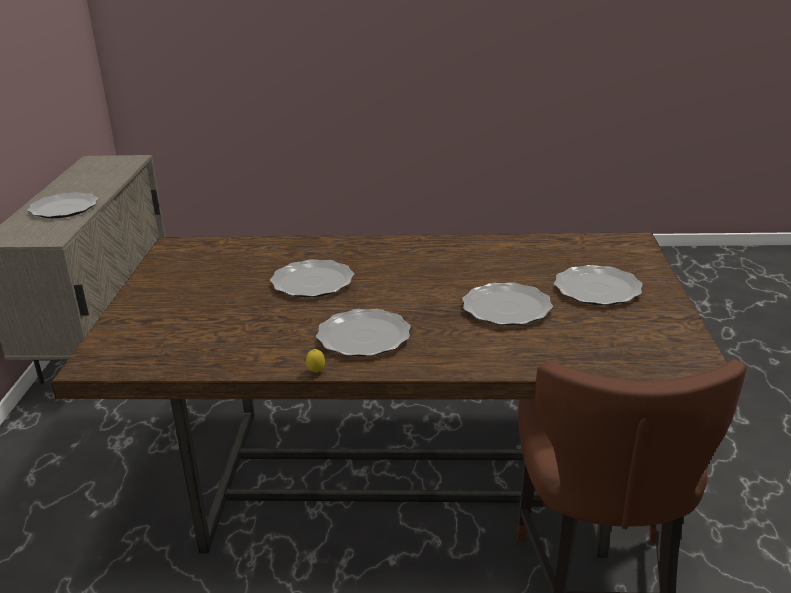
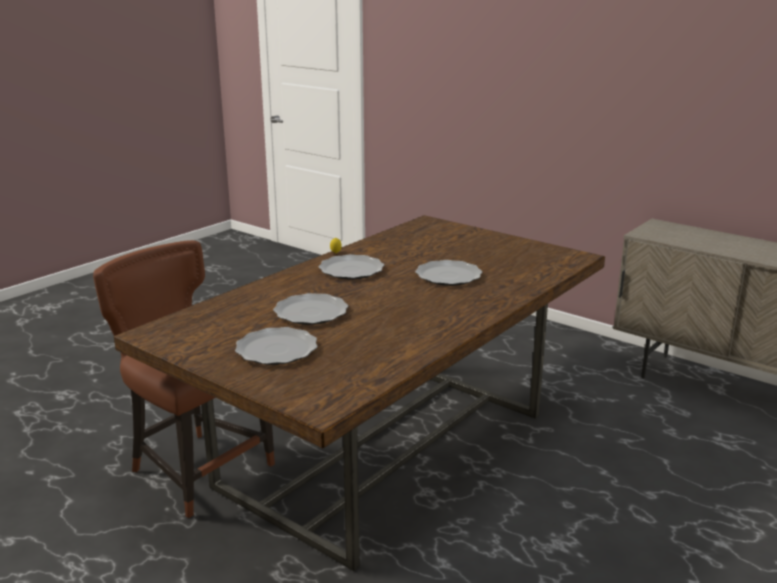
camera: 125 degrees right, 5 degrees down
(64, 208) = (715, 243): plate -> none

